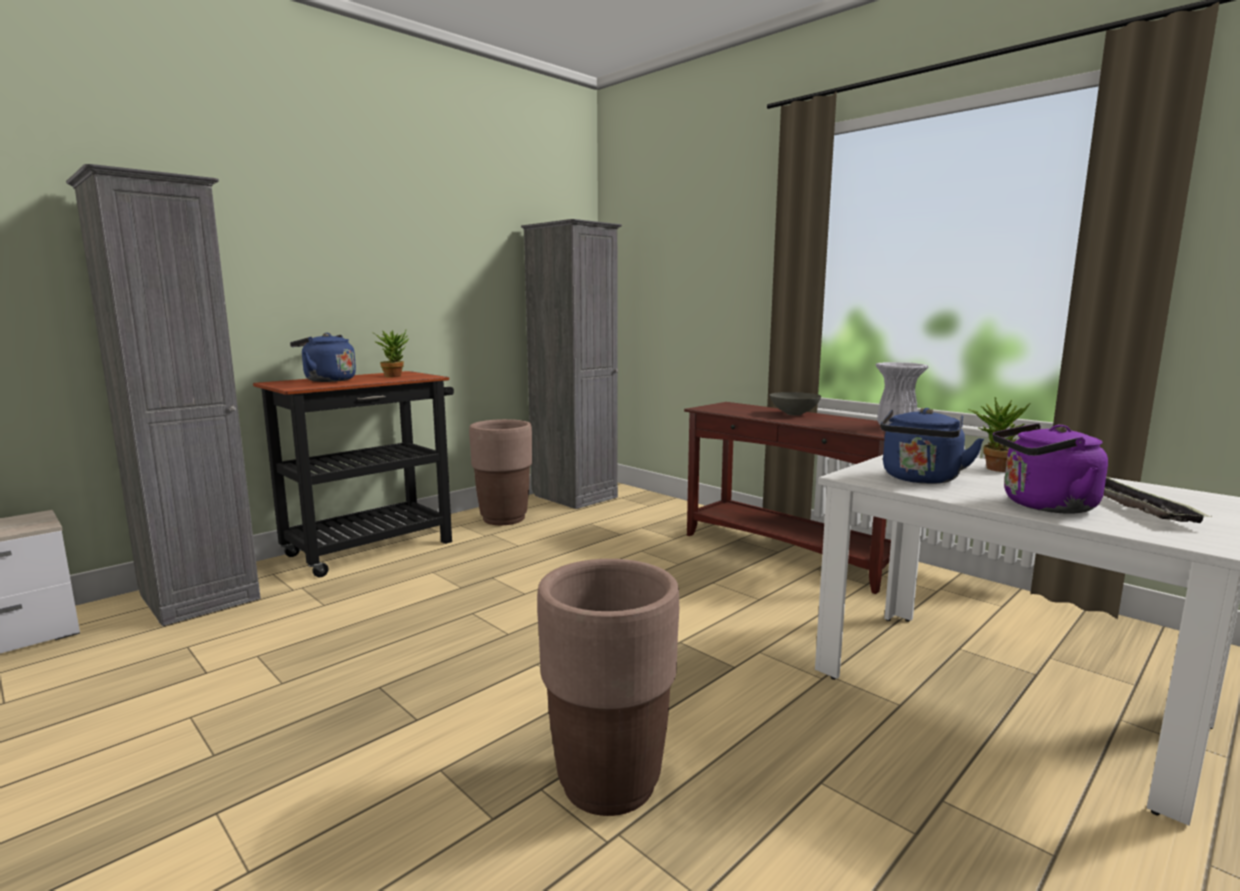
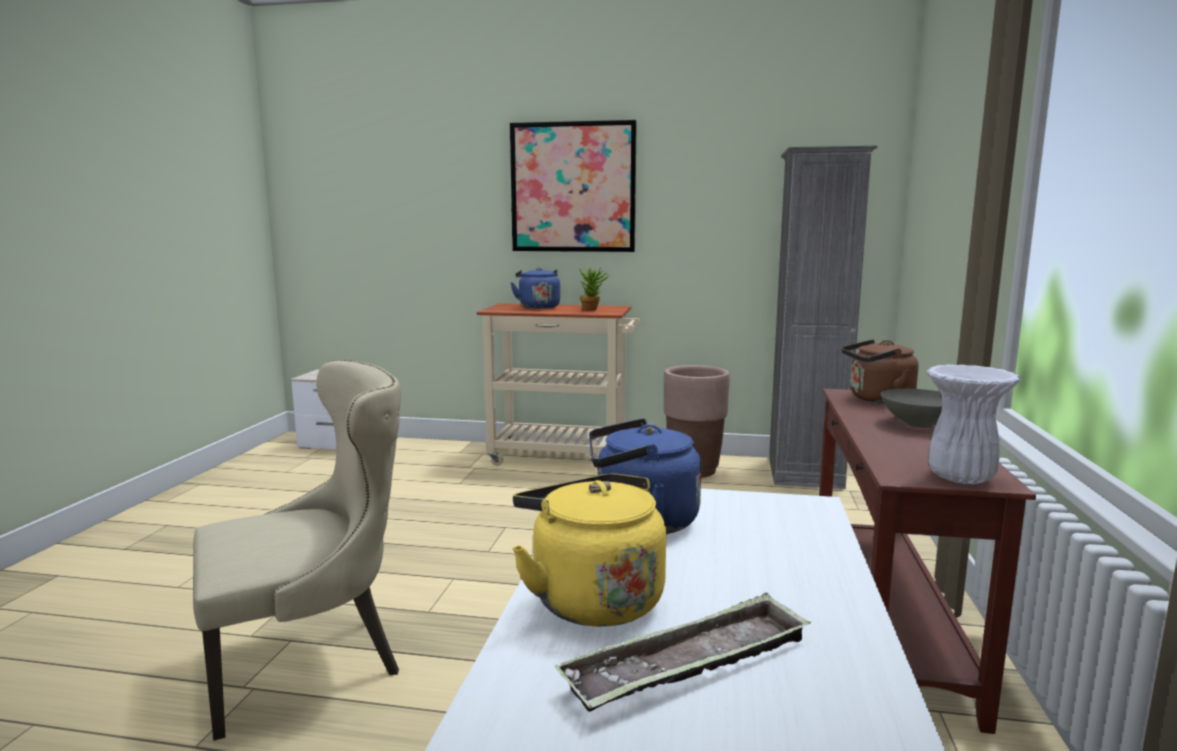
camera: 55 degrees right, 0 degrees up
(200, 596) = (431, 452): grey cabinet -> none
(333, 241) = (573, 187): none -> picture
(372, 549) = (561, 458): black cart -> beige cart
(609, 783) = (312, 664): brown planter -> beige chair
(731, 408) = (877, 400): none -> brown kettle
(993, 468) = (791, 556): potted plant -> none
(1043, 506) = (591, 598): purple kettle -> yellow kettle

